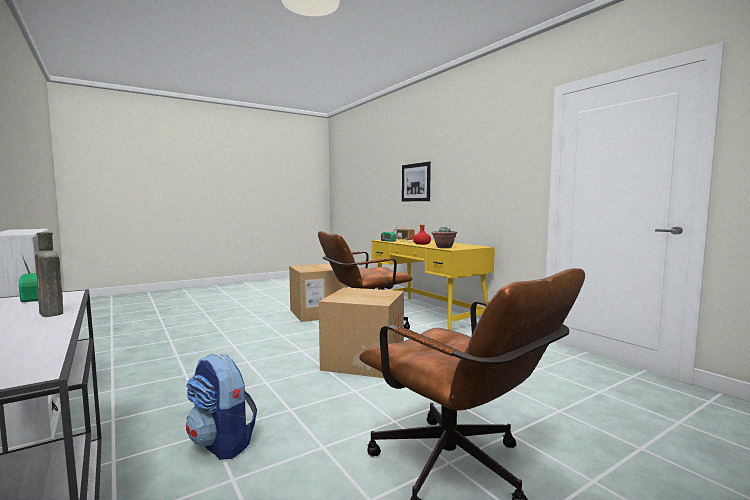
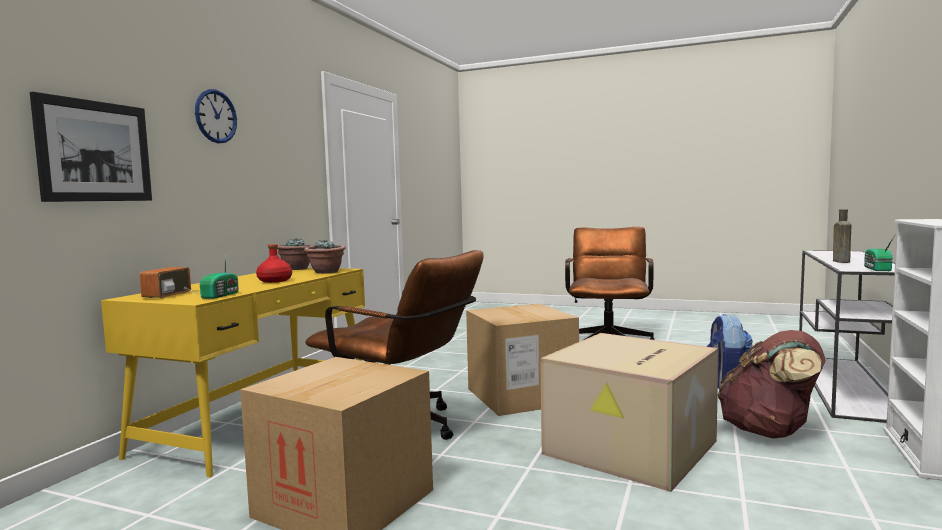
camera: 125 degrees left, 0 degrees up
(165, 399) = (770, 431): none -> brown backpack
(248, 357) = (631, 449): none -> cardboard box
(460, 155) = (216, 116): none -> wall clock
(475, 246) = (297, 269): none -> potted plant

